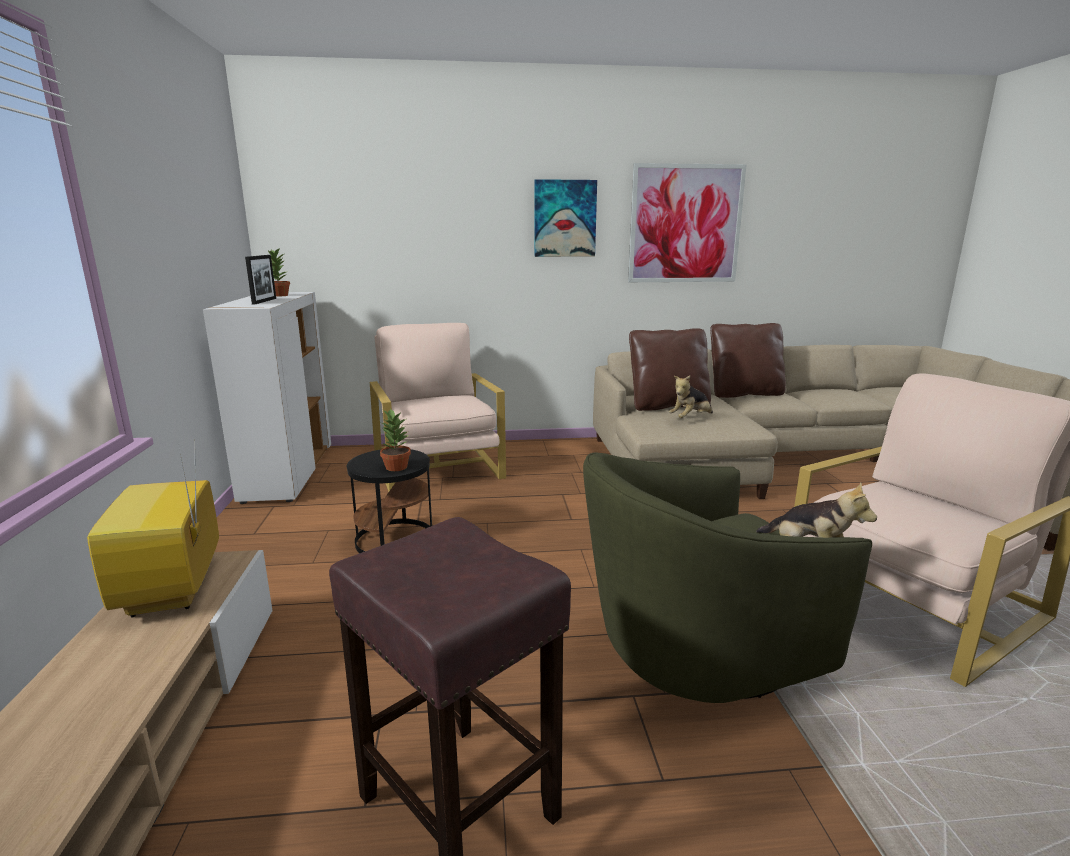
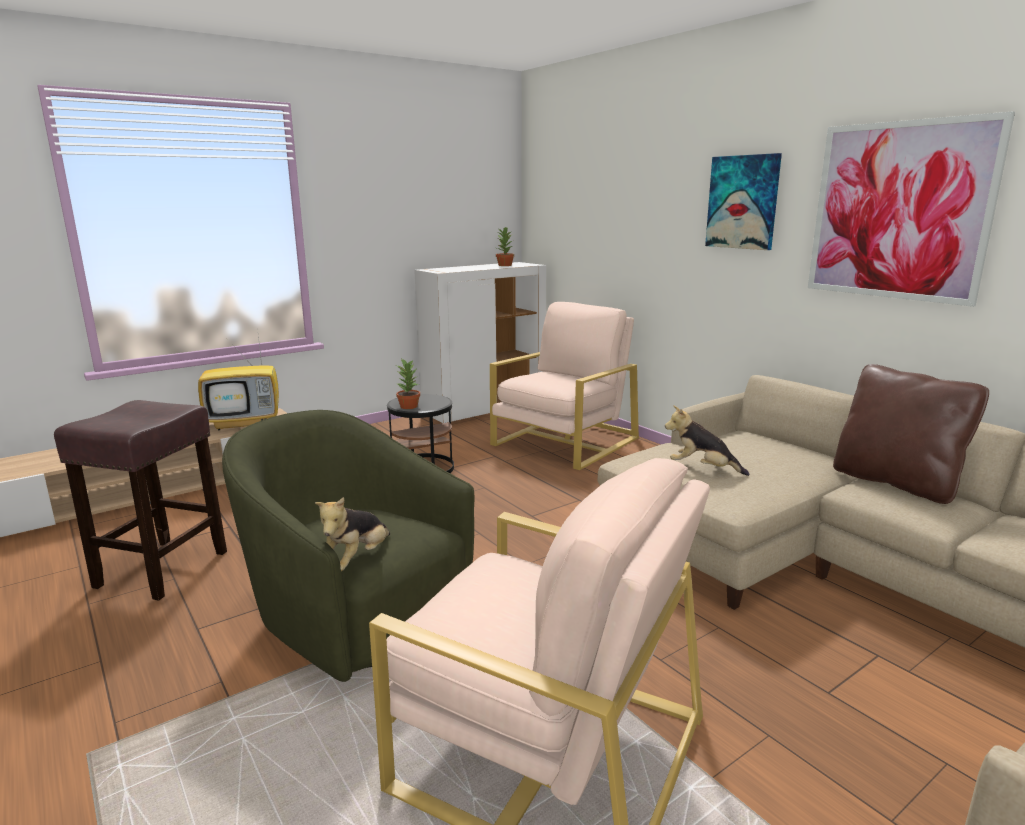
camera: 60 degrees right, 0 degrees up
(174, 590) = (246, 423): television -> television turned 150 degrees counterclockwise
(264, 301) = (468, 268): picture frame -> none
(667, 405) = (731, 451): brown pillow -> none

